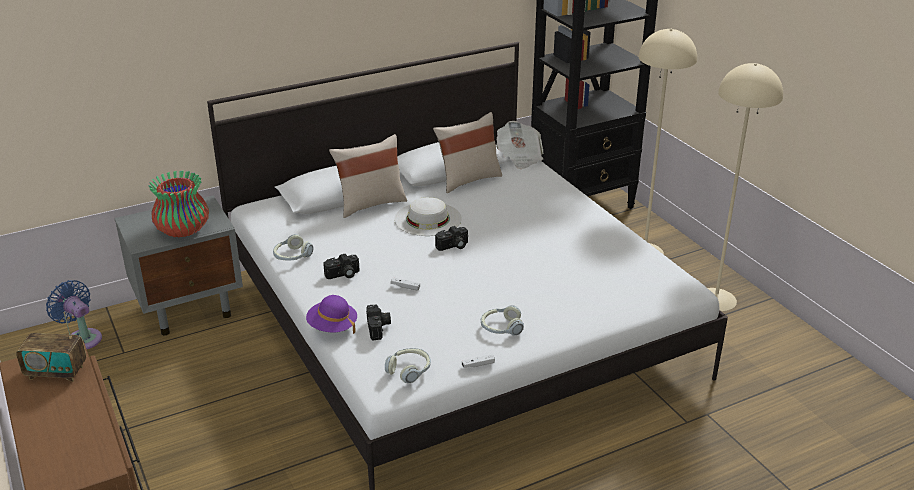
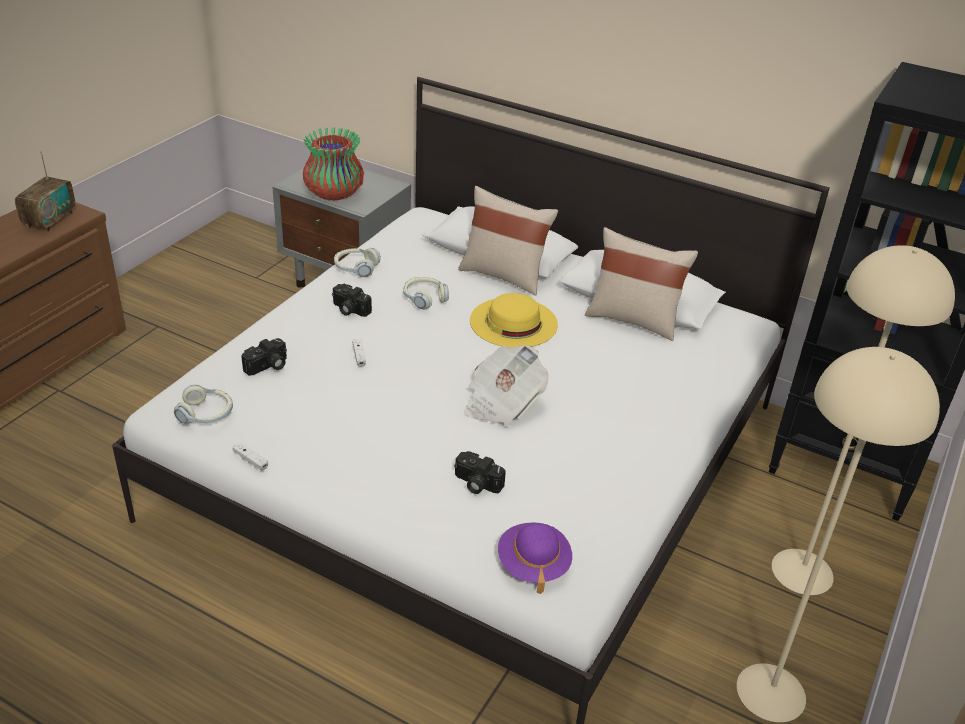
camera: 55 degrees right, 5 degrees up
(56, 372) = (50, 220): radio -> radio turned 135 degrees counterclockwise
(82, 338) = (258, 249): blue fan -> none
(332, 327) = (250, 338): purple hat -> purple hat (533, 564)
(428, 219) = (513, 322): white hat -> yellow hat
(453, 246) = (473, 360): camera -> camera (476, 484)
(501, 328) = (336, 453): headphones -> headphones (424, 298)
(519, 157) = (735, 339): newspaper -> newspaper (502, 403)

